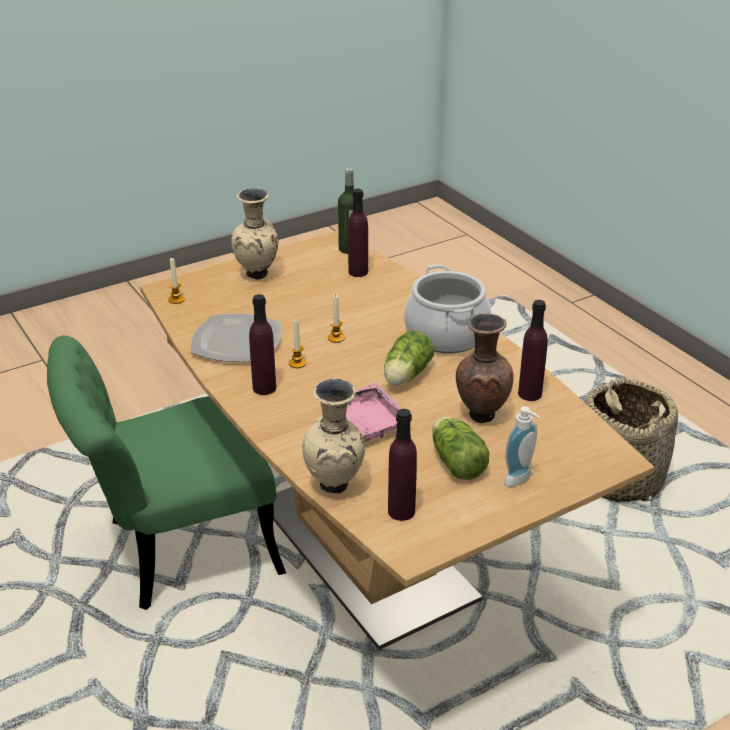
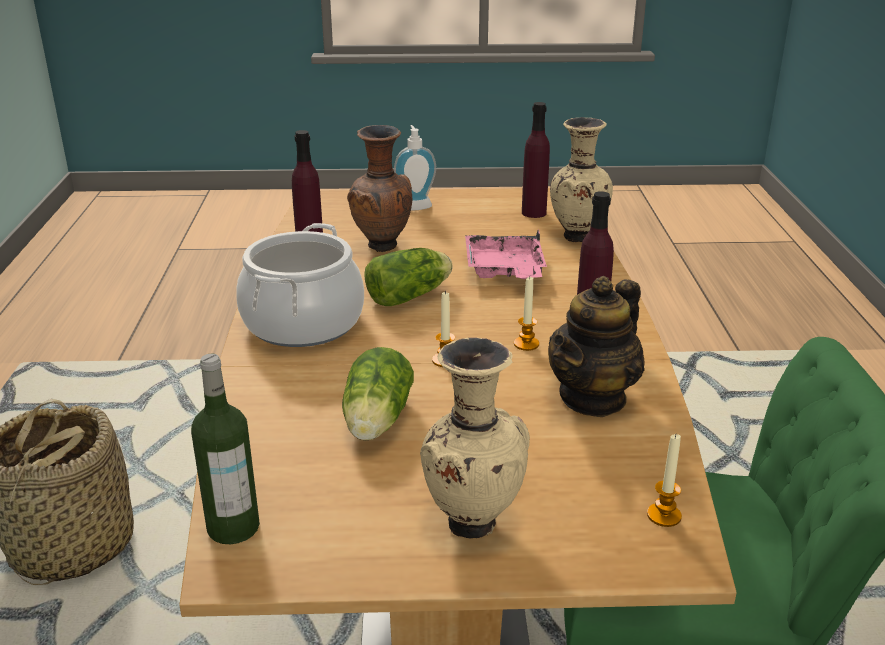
camera: 150 degrees left, 5 degrees down
(236, 342) = (593, 397): plate -> teapot
(358, 272) = (286, 463): purple bottle -> none
(455, 460) = (451, 227): lettuce -> lettuce (375, 422)

